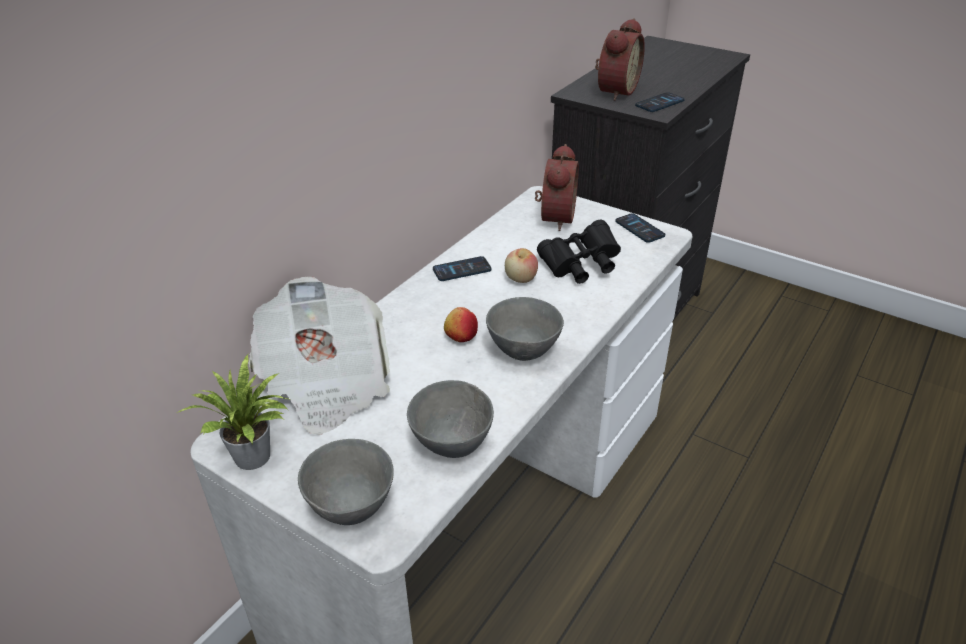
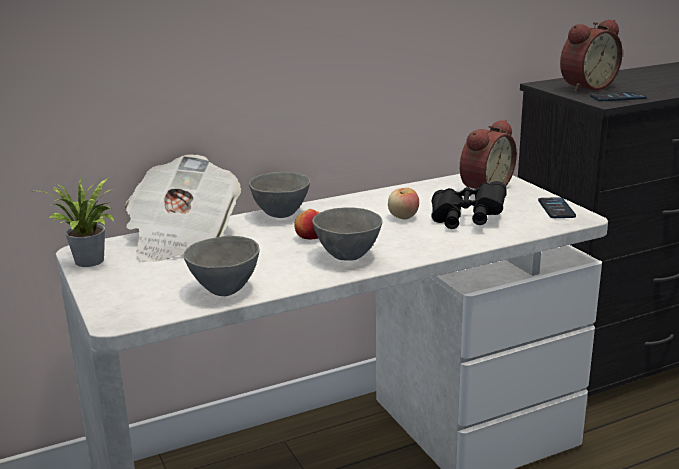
camera: 30 degrees right, 15 degrees down
(353, 509) = (117, 301): grey bowl -> grey bowl (281, 214)
(462, 270) = (361, 203): phone -> none

